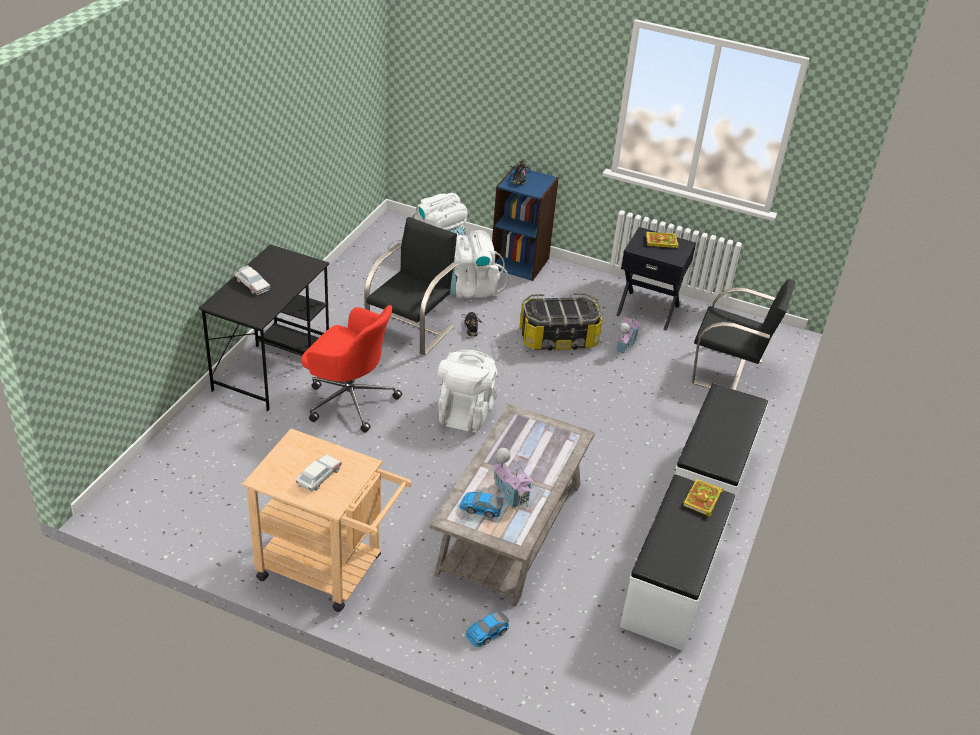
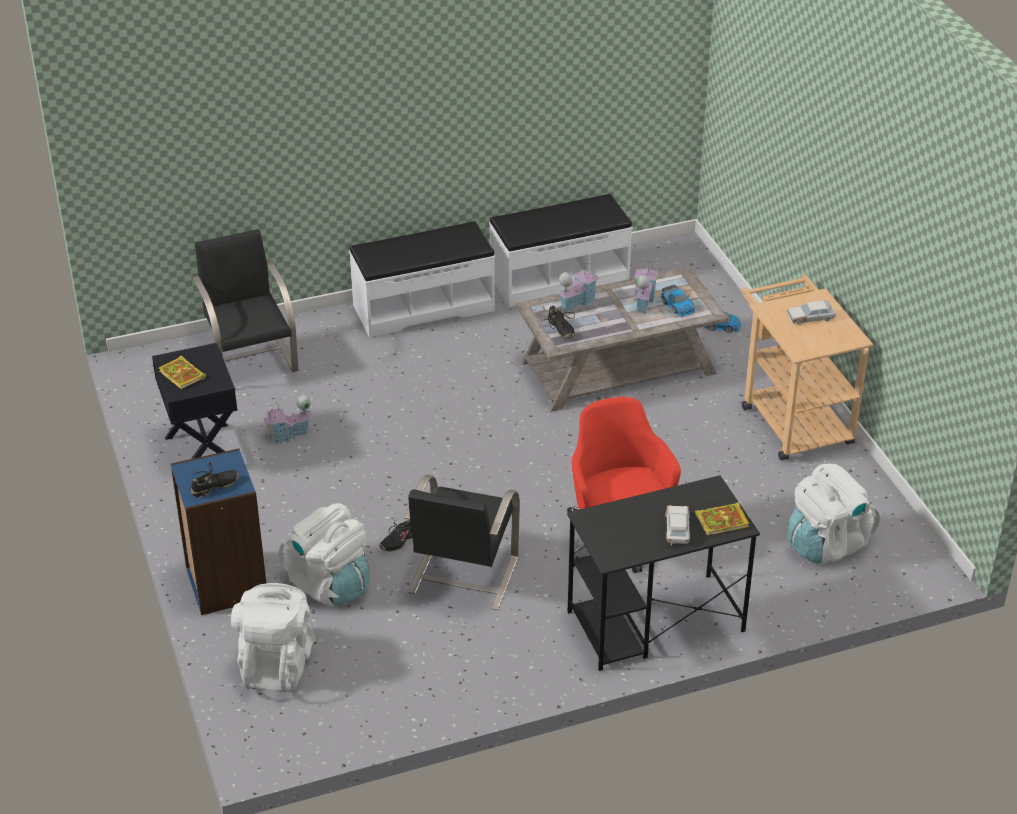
camera: 130 degrees left, 0 degrees up
(411, 329) = (462, 576): black chair -> black chair turned 60 degrees counterclockwise
(465, 413) = (530, 465): white backpack -> white backpack (826, 544)
(533, 429) = (560, 329): none -> black shoe
(555, 460) = (576, 302): none -> toy house
(558, 338) = (336, 478): storage box -> none
(702, 500) = (519, 224): book -> book (723, 520)

